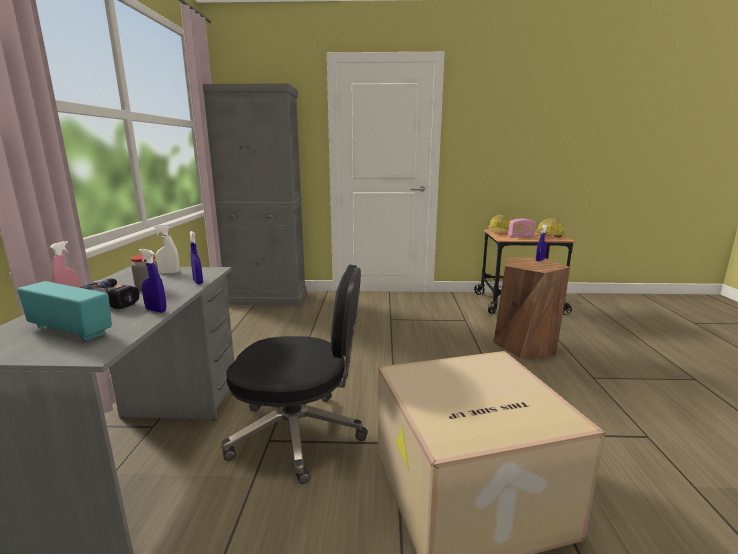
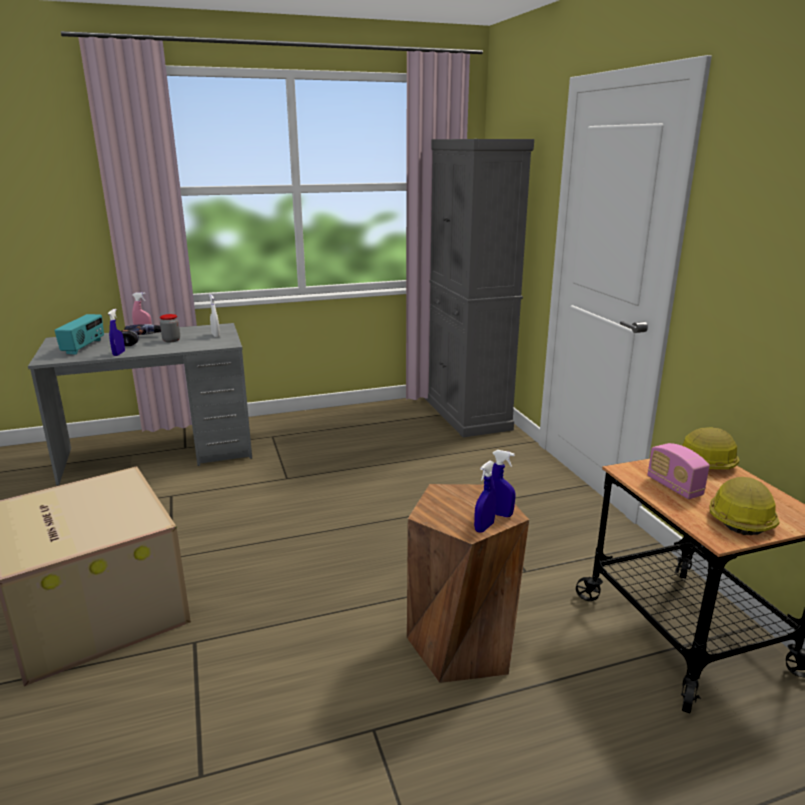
camera: 70 degrees right, 5 degrees up
(198, 282) = (189, 348): blue spray bottle -> blue spray bottle (484, 527)
(299, 434) = (181, 506): black office chair -> none

